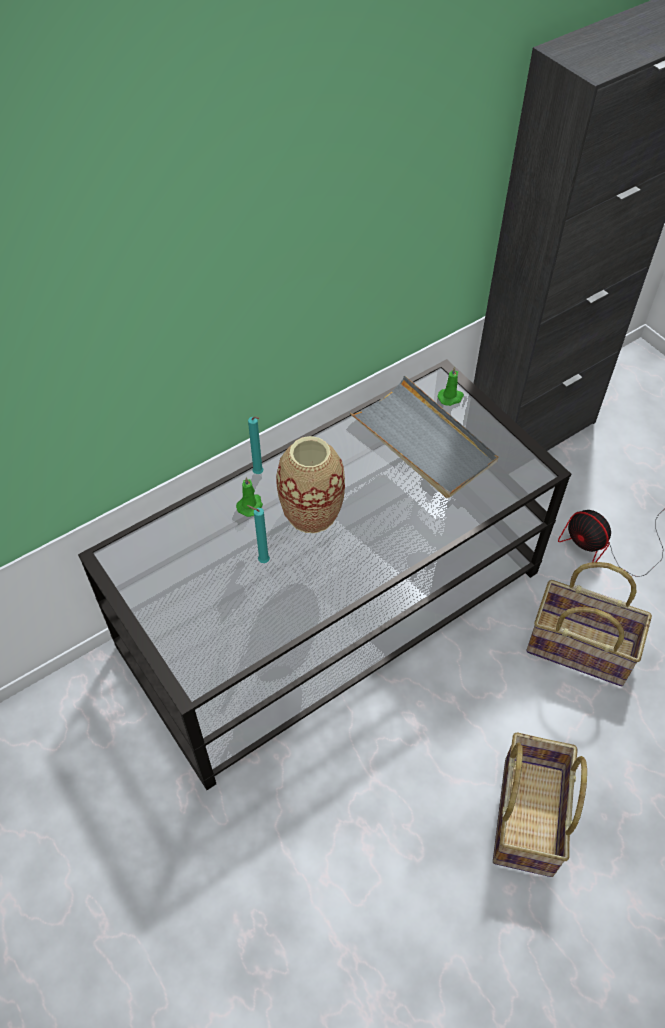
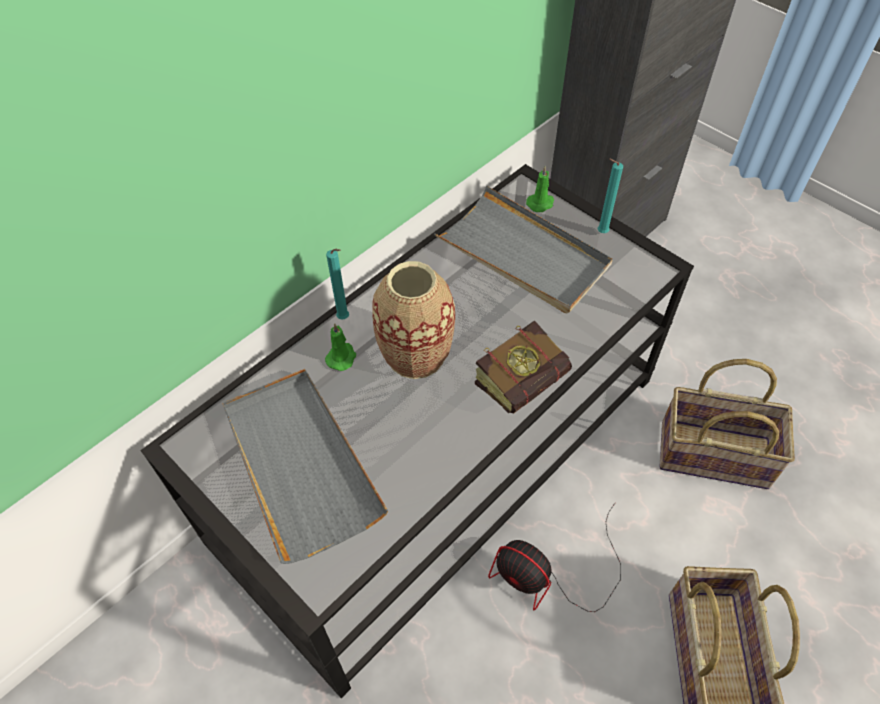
camera: 10 degrees left, 0 degrees up
(200, 585) = (300, 463): none -> grey tray
(262, 561) = (369, 421): turquoise candle -> turquoise candle (600, 232)
(400, 548) = (527, 379): none -> book
(605, 548) = (711, 344): fan -> fan (549, 576)

